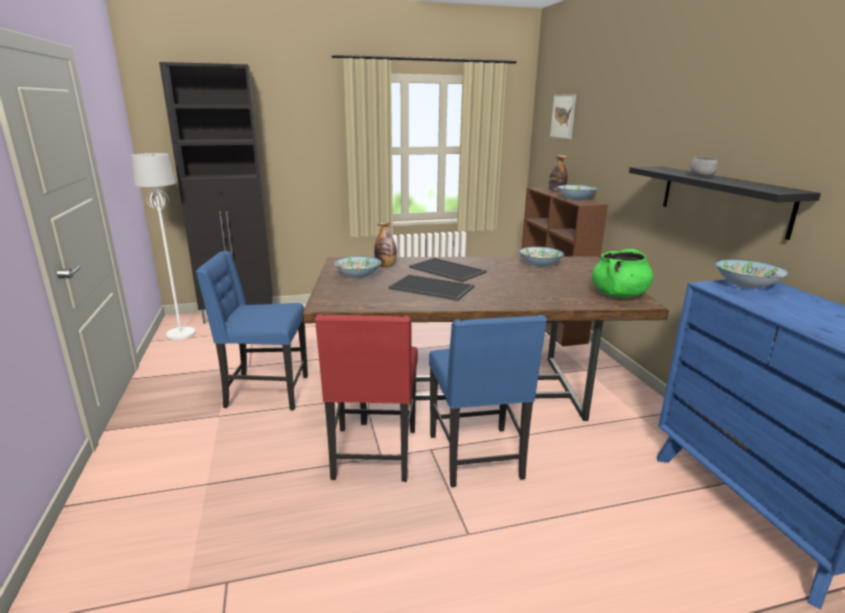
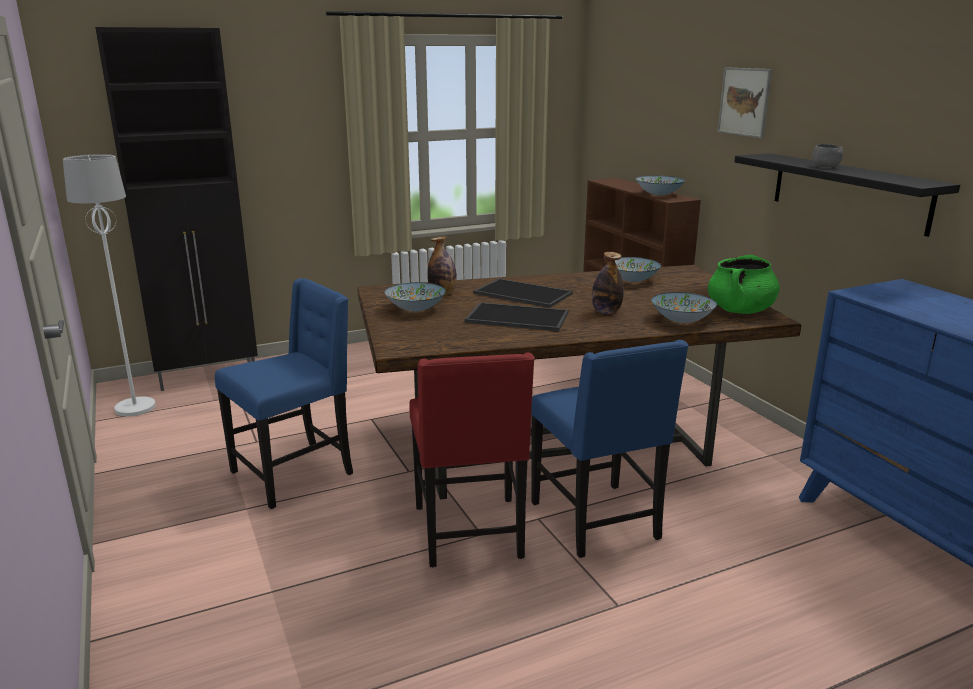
camera: 10 degrees left, 0 degrees up
(265, 392) = (295, 473): blue chair -> blue chair turned 150 degrees clockwise
(556, 191) = (628, 184): bottle -> bottle (606, 312)
(563, 116) = (629, 88): picture -> picture (744, 102)
(745, 286) = (889, 291): bowl -> bowl (681, 320)

